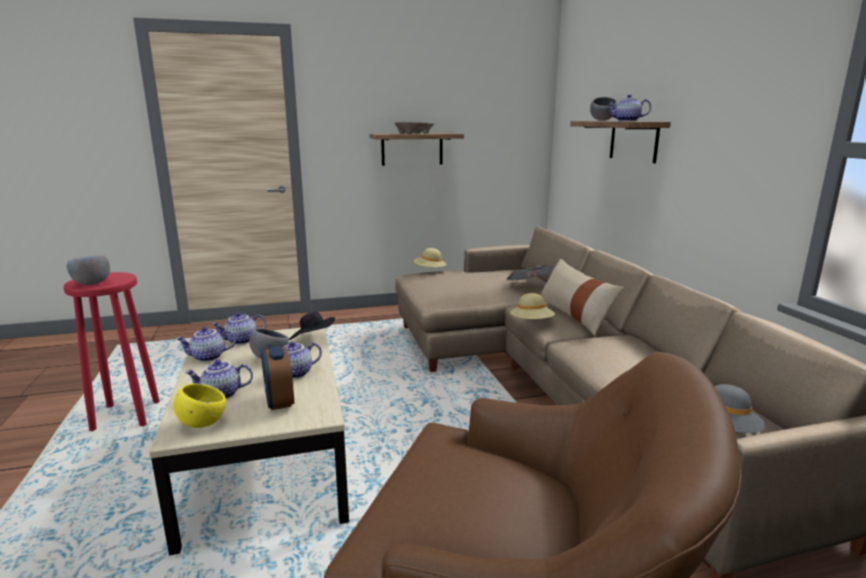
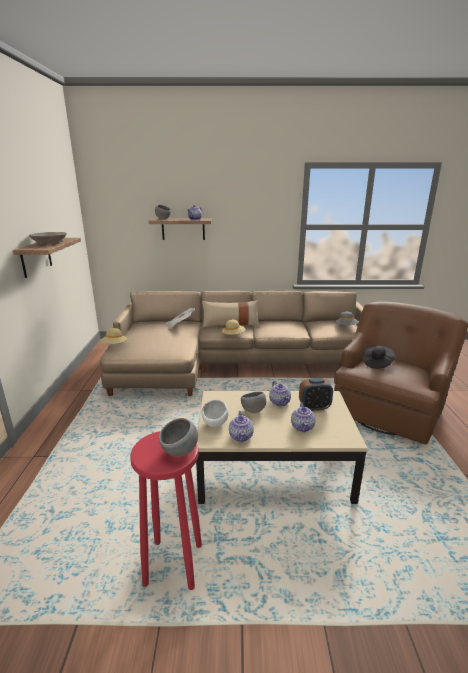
camera: 75 degrees left, 5 degrees up
(202, 423) = (338, 431): yellow bowl -> none
(241, 341) = (215, 423): teapot -> white bowl
(313, 340) = (229, 395): black hat -> black hat (377, 363)

